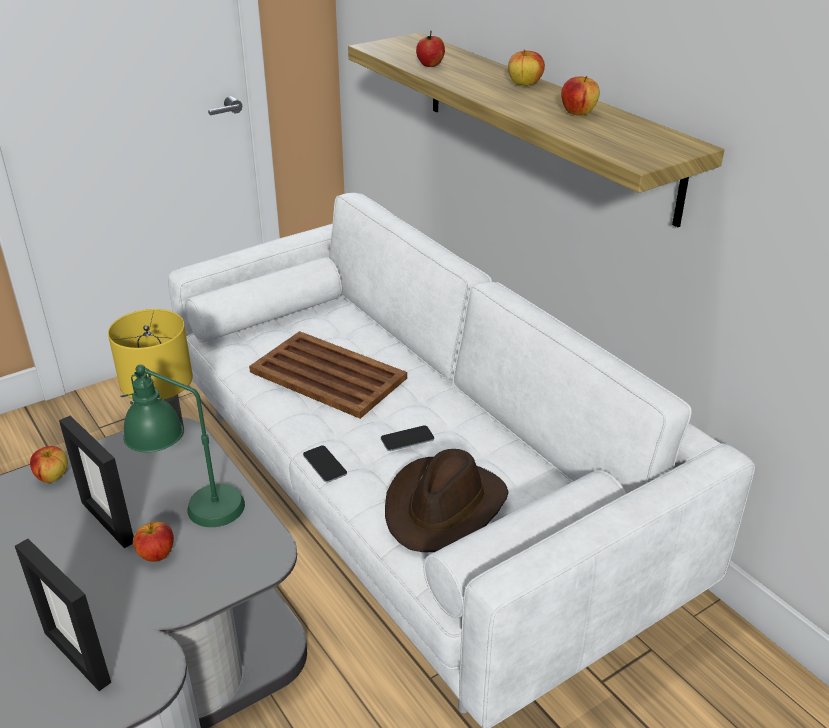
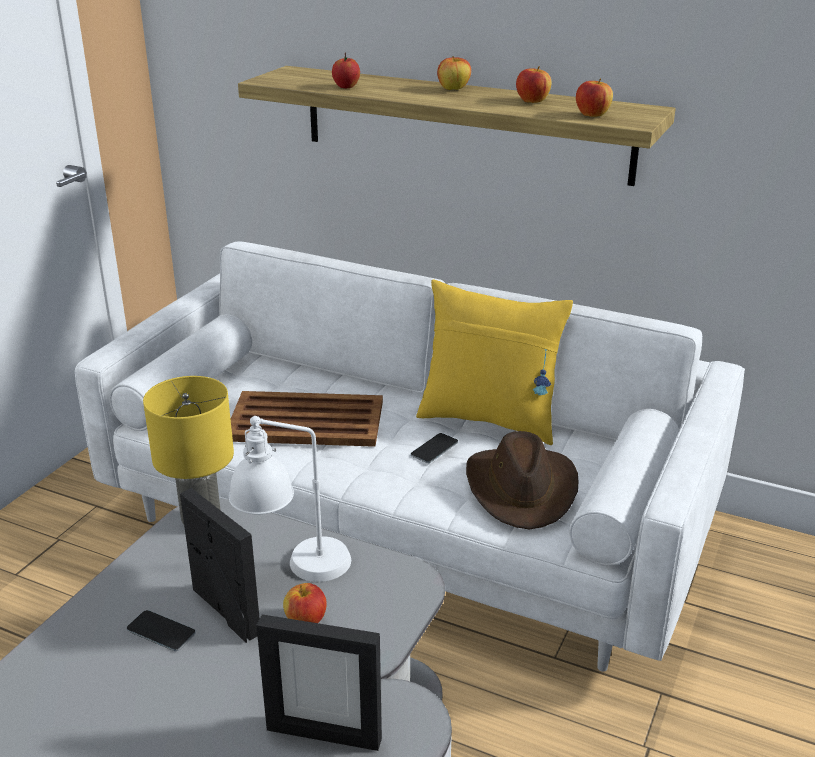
camera: 30 degrees left, 5 degrees down
(52, 476) = (113, 598): apple -> apple (592, 115)
(109, 521) = (224, 612): picture frame -> picture frame turned 150 degrees counterclockwise
(191, 506) = (294, 569): green table lamp -> white table lamp
(324, 464) = (382, 492): phone -> phone (161, 631)
(483, 428) = (488, 421): none -> yellow pillow

